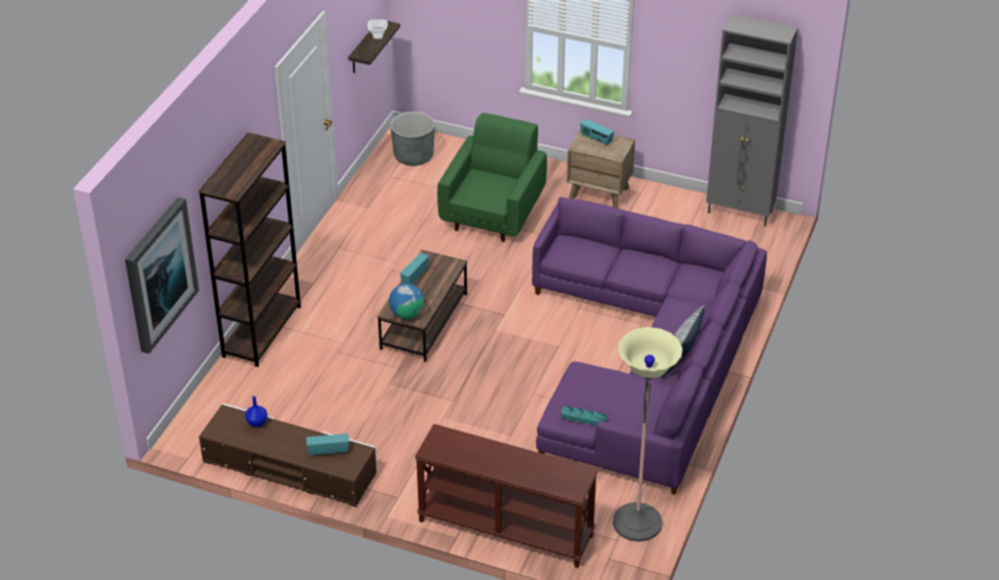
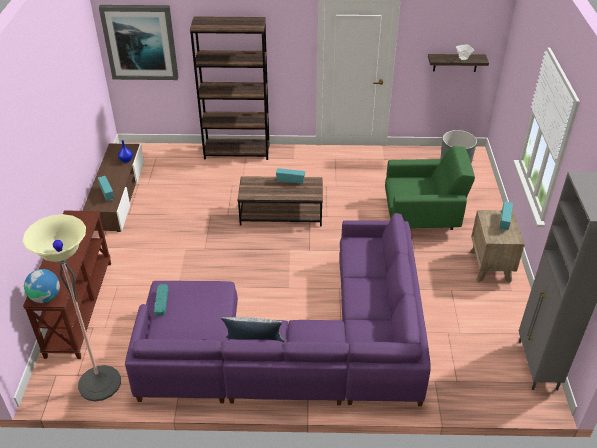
camera: 70 degrees right, 0 degrees up
(407, 314) = (248, 188): globe -> globe (45, 297)

